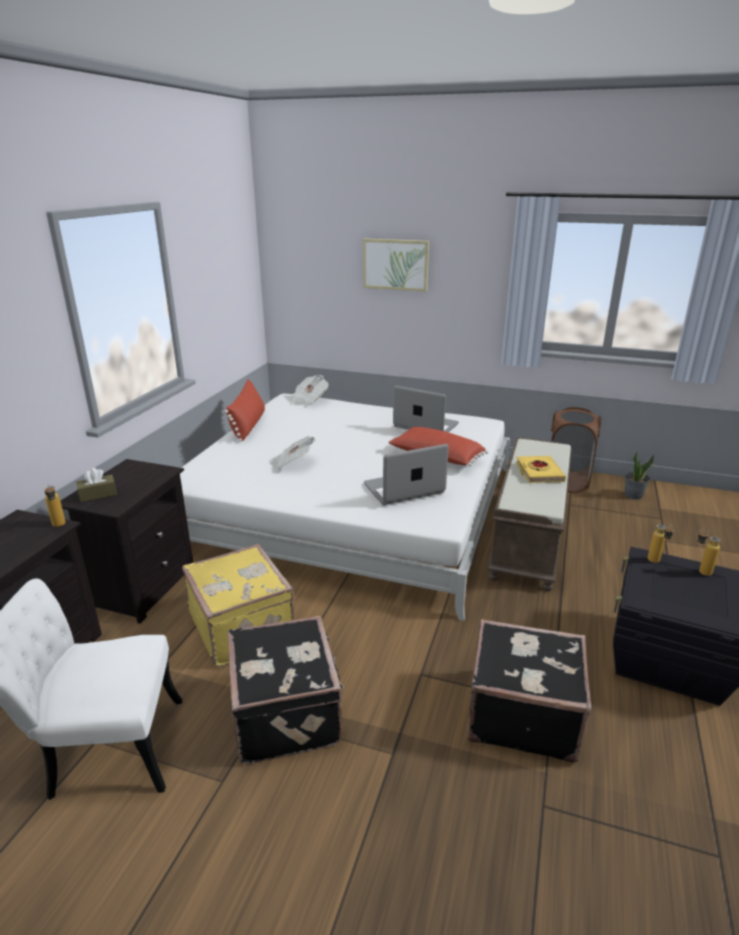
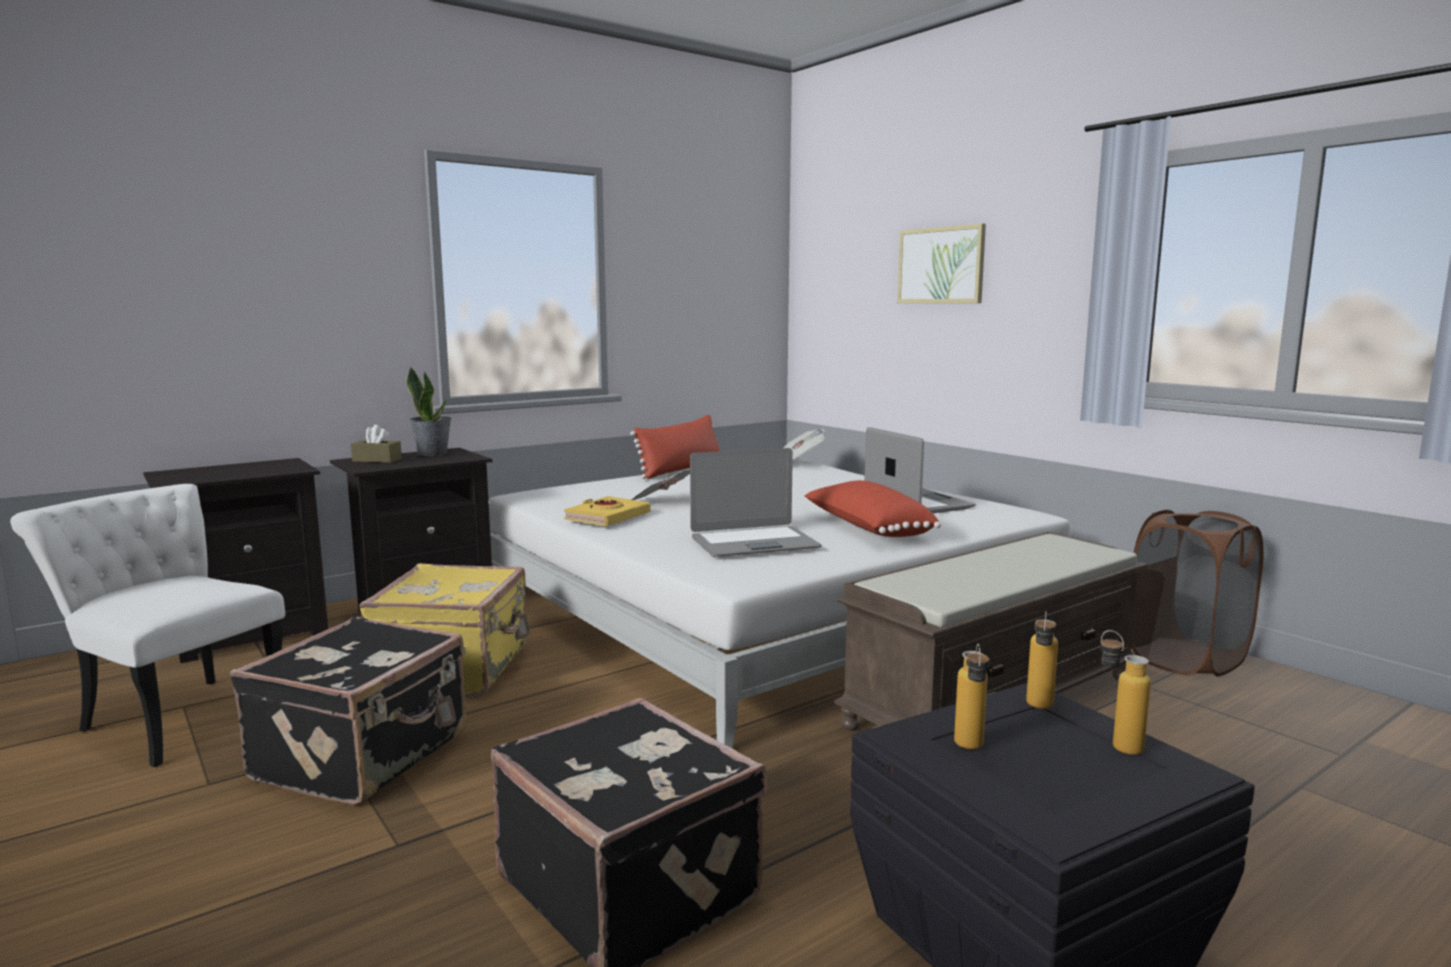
camera: 35 degrees right, 15 degrees down
(59, 526) = (298, 470): bottle -> bottle (970, 749)
(404, 489) = (753, 543): laptop -> laptop turned 150 degrees clockwise
(539, 473) = (1004, 567): yellow book -> yellow book (607, 517)
(633, 495) = (1319, 709): potted plant -> potted plant (433, 453)

